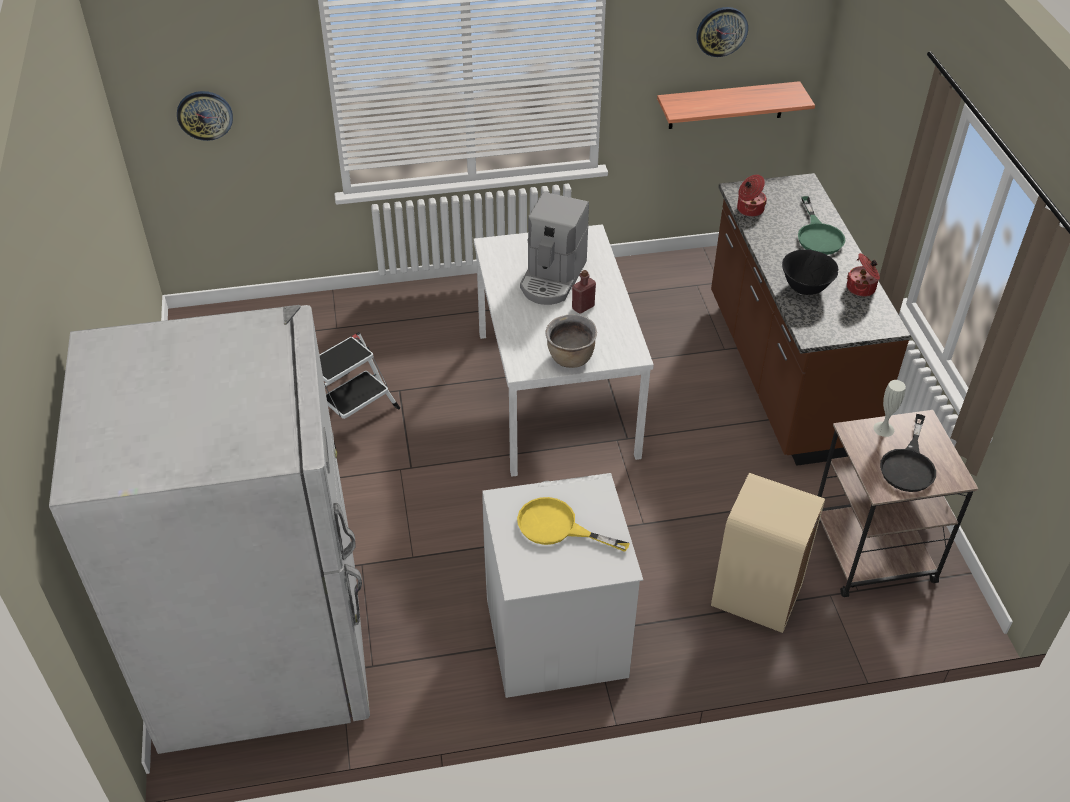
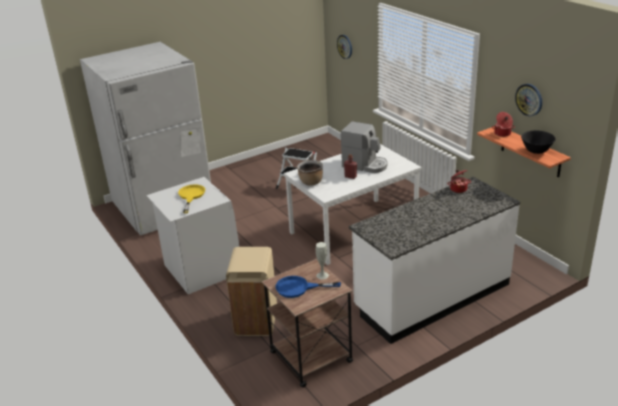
camera: 70 degrees right, 15 degrees down
(552, 278) = (365, 165): coffee machine -> coffee machine turned 150 degrees counterclockwise
(783, 374) = (431, 296): brown counter -> white counter
(805, 287) = (403, 217): black bowl -> black bowl (536, 151)
(818, 235) = (457, 213): green frying pan -> none
(861, 288) = (420, 234): cooking pot -> cooking pot (502, 134)
(908, 465) = (298, 288): black frying pan -> blue frying pan

